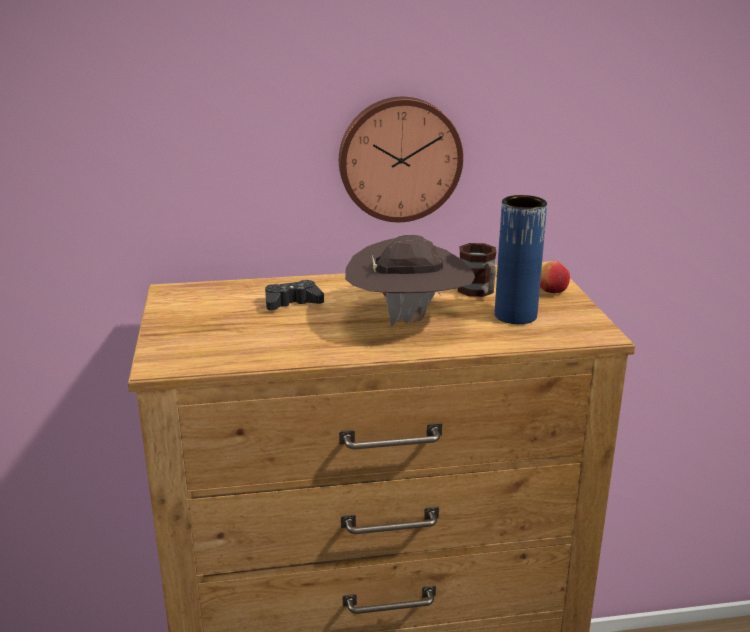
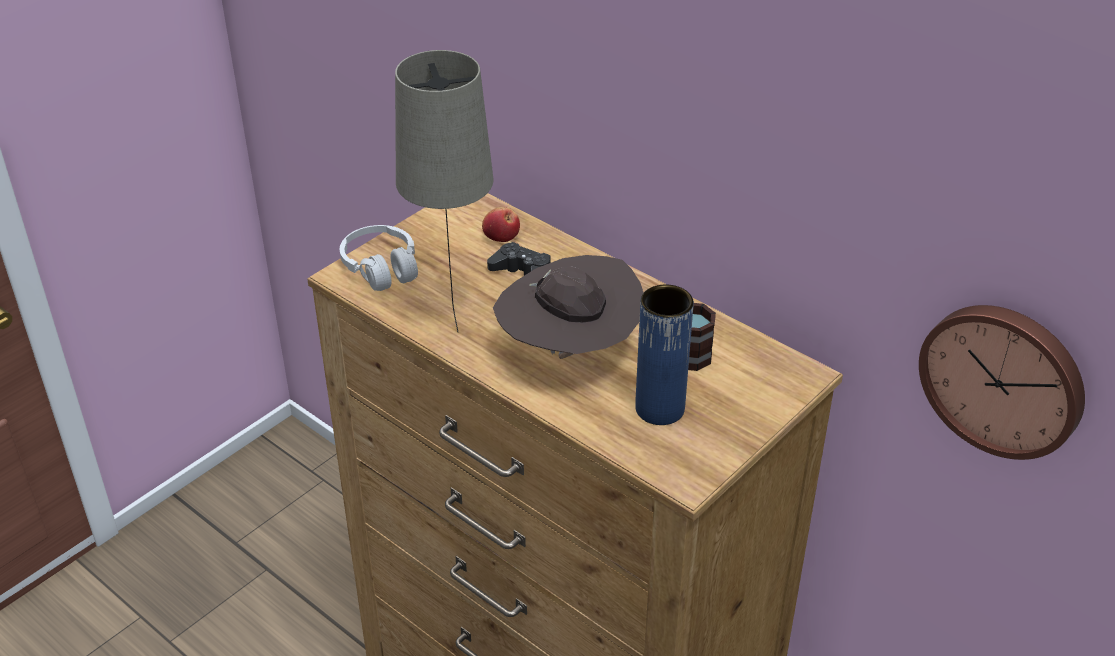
camera: 50 degrees right, 15 degrees up
(184, 347) = (381, 268): none -> white headphones
(298, 343) = (452, 317): none -> beige table lamp
(399, 158) = (695, 172): wall clock -> wall clock (1004, 378)
(551, 291) = (751, 405): apple -> apple (501, 236)

